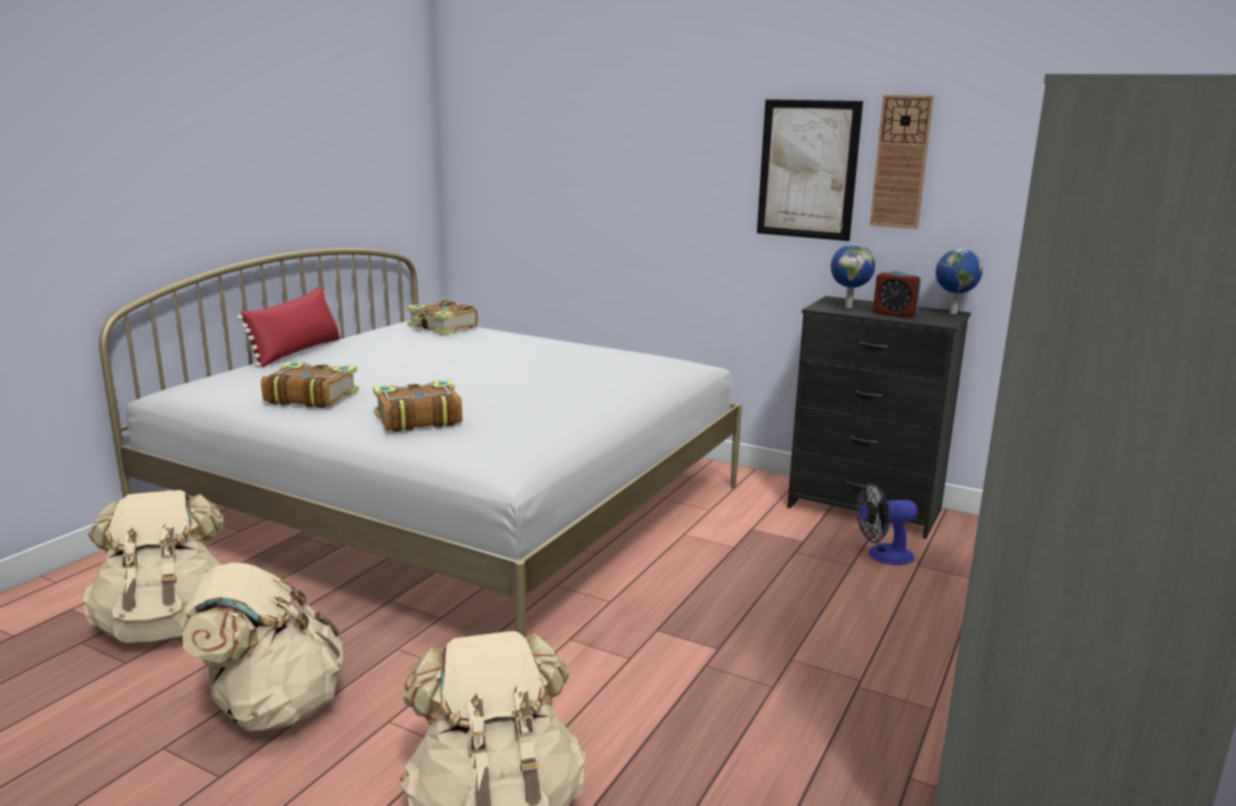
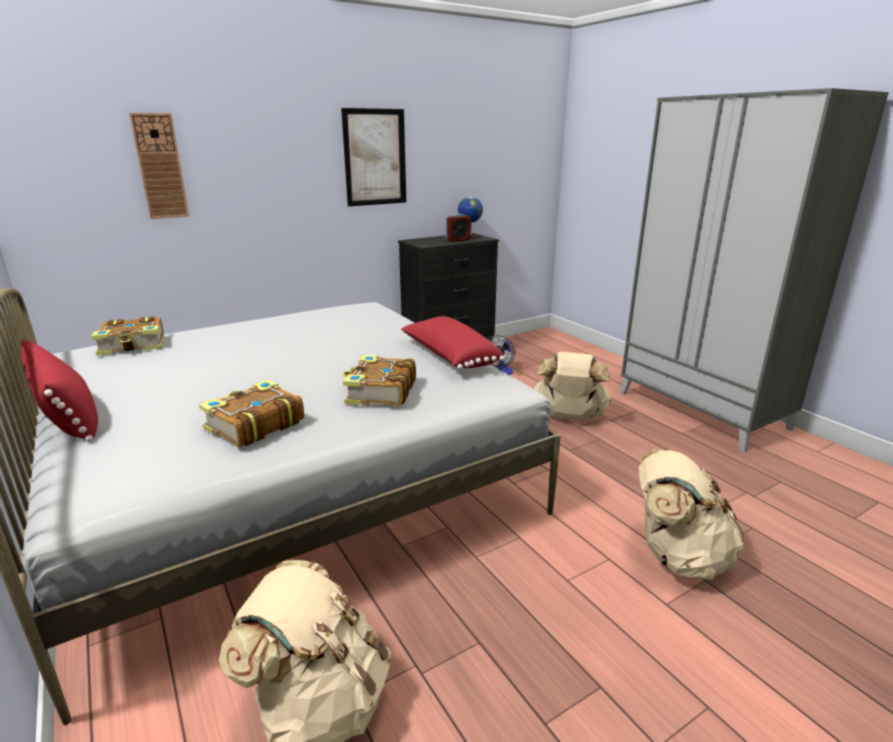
camera: 60 degrees left, 5 degrees up
(271, 708) = (519, 641): beige backpack -> beige backpack (569, 417)
(556, 428) = (449, 357): none -> red pillow
(848, 307) = (431, 242): globe -> none
(901, 162) = (427, 148): wall clock -> wall clock (160, 167)

